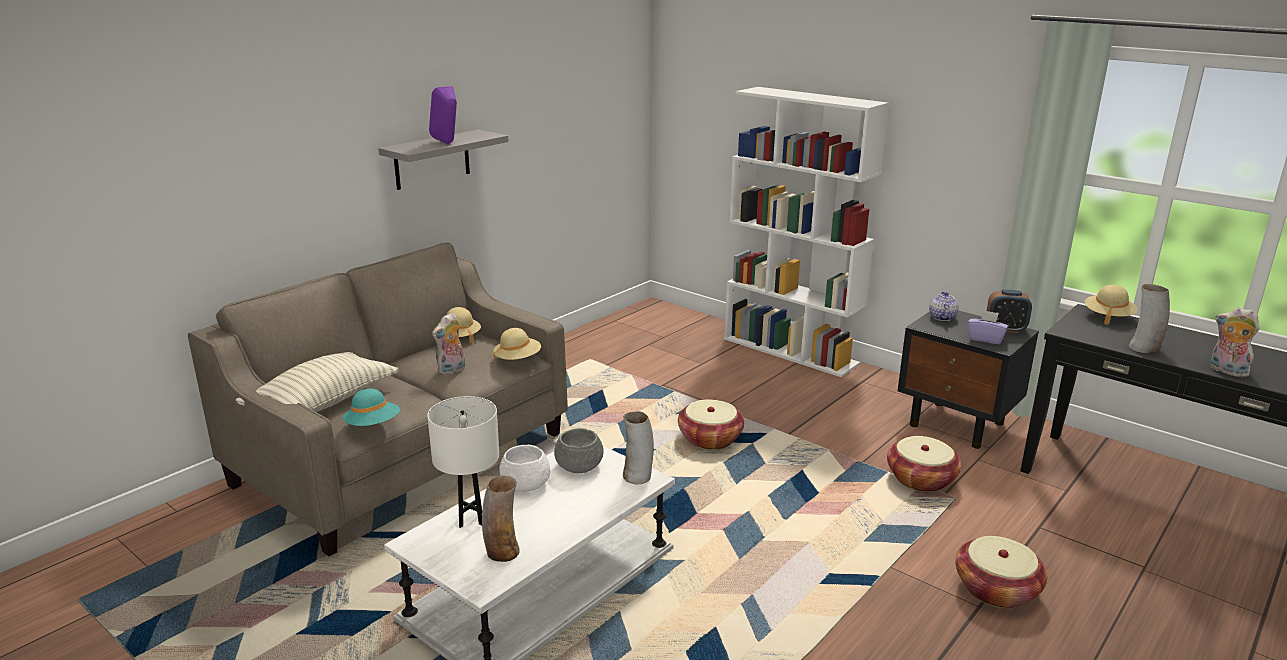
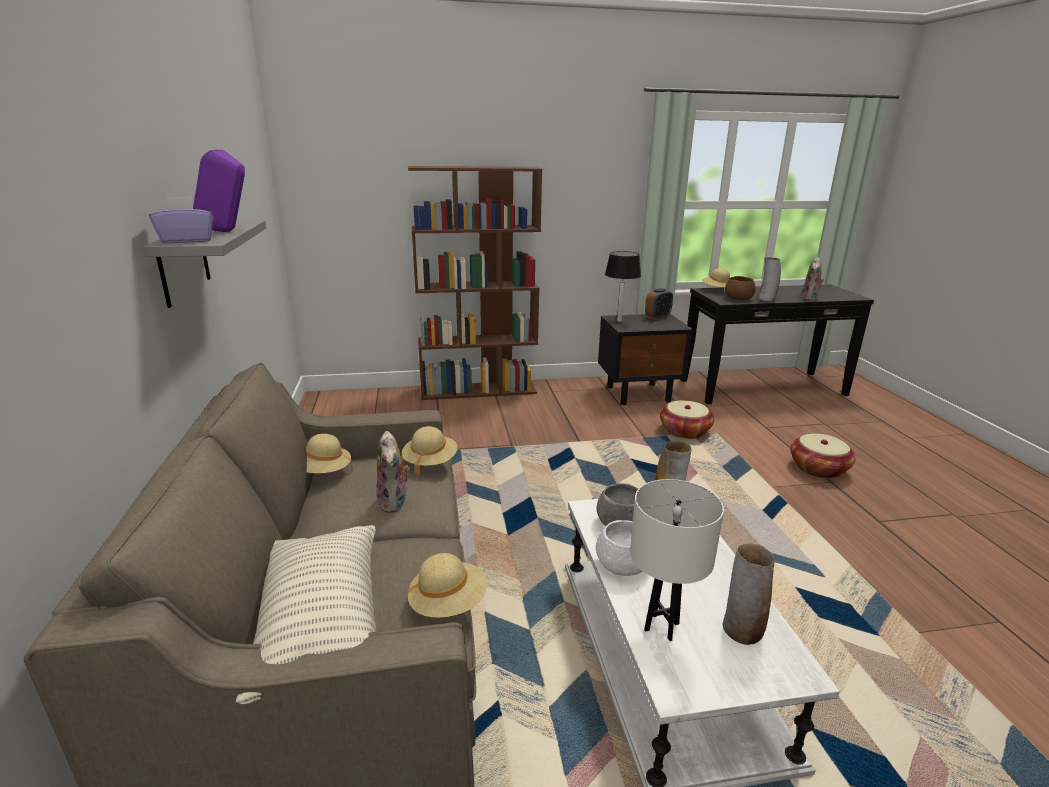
camera: 50 degrees left, 0 degrees up
(373, 426) = (448, 603): turquoise hat -> beige hat
(710, 439) = (546, 470): basket -> none
(791, 351) = (479, 390): white bookcase -> brown bookcase
(941, 317) = (619, 321): teapot -> table lamp
(985, 339) = (663, 324): purple tissue box -> purple tissue box (187, 240)
(1102, 334) = (738, 298): none -> brown bowl
(1226, 371) = (810, 298): plush toy -> plush toy turned 60 degrees counterclockwise

